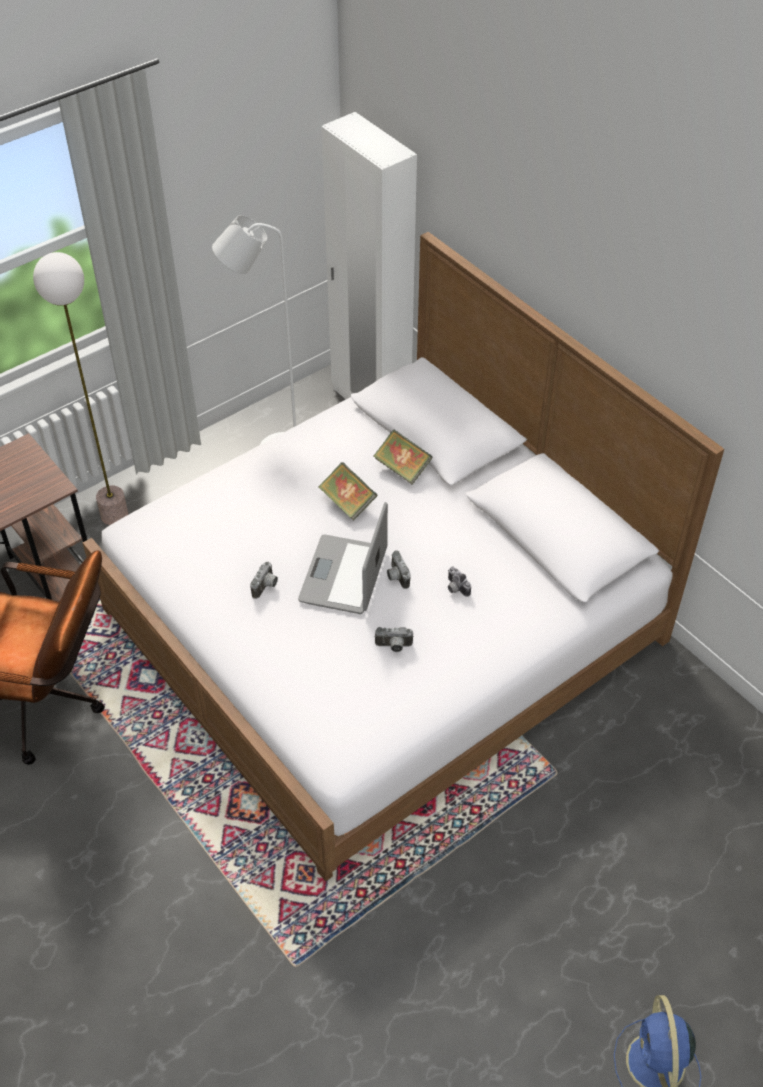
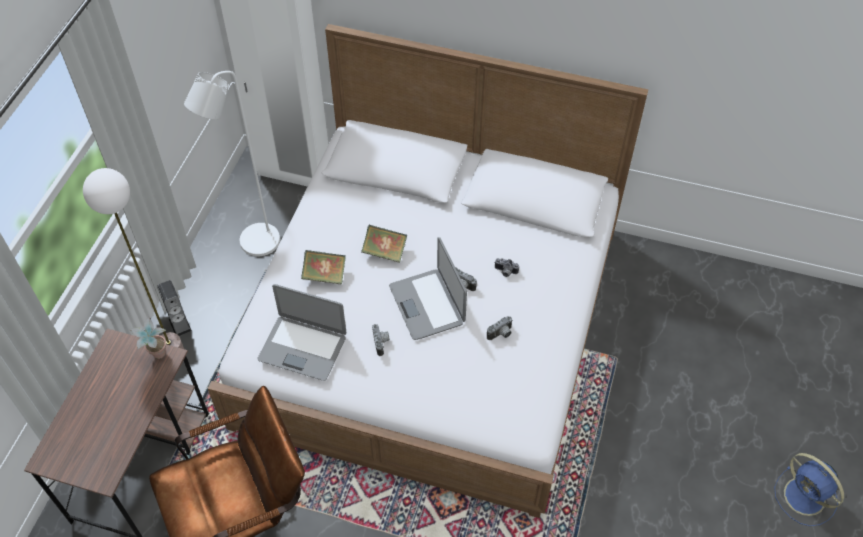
camera: 35 degrees left, 5 degrees up
(47, 482) = (158, 357): none -> potted plant
(143, 490) = (180, 325): none -> speaker
(188, 549) = (303, 347): none -> laptop
(402, 468) = (400, 207): book -> book (324, 275)

